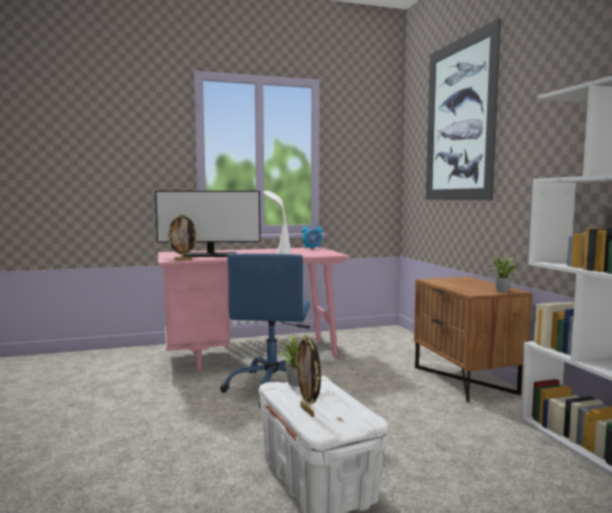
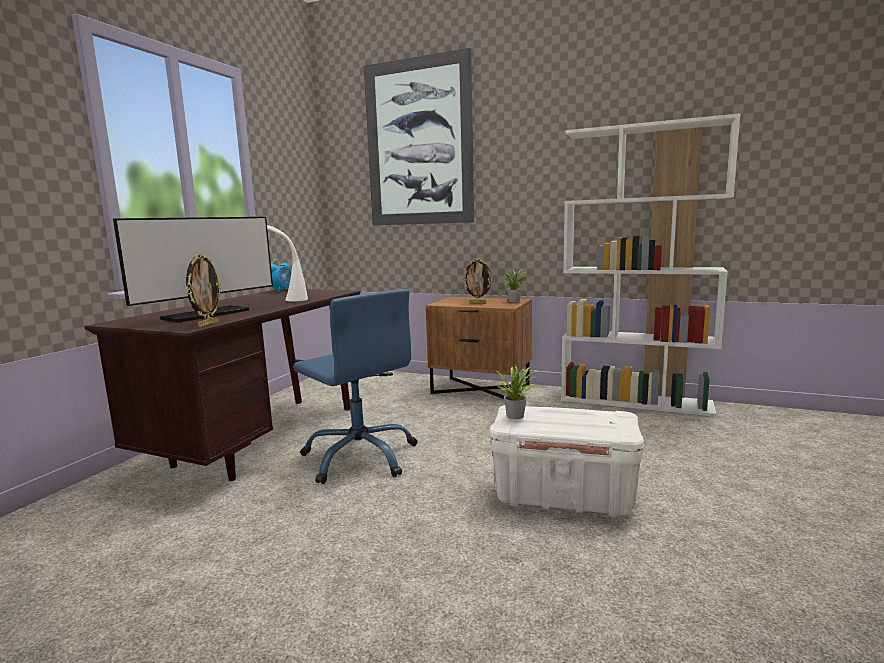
camera: 50 degrees left, 5 degrees up
(252, 355) = (259, 440): pink desk -> brown desk
(308, 411) = (585, 427): picture frame -> picture frame (478, 303)

